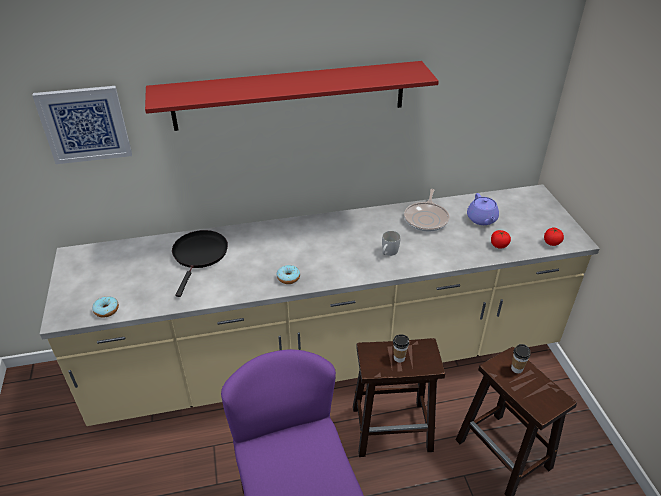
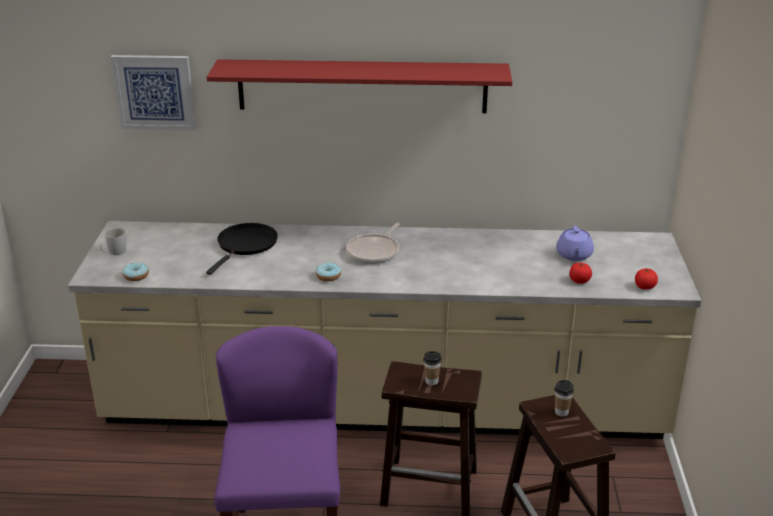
camera: 15 degrees right, 10 degrees down
(388, 253) = (447, 270): white mug -> white mug (114, 252)
(426, 218) = (509, 246): frying pan -> frying pan (375, 252)

